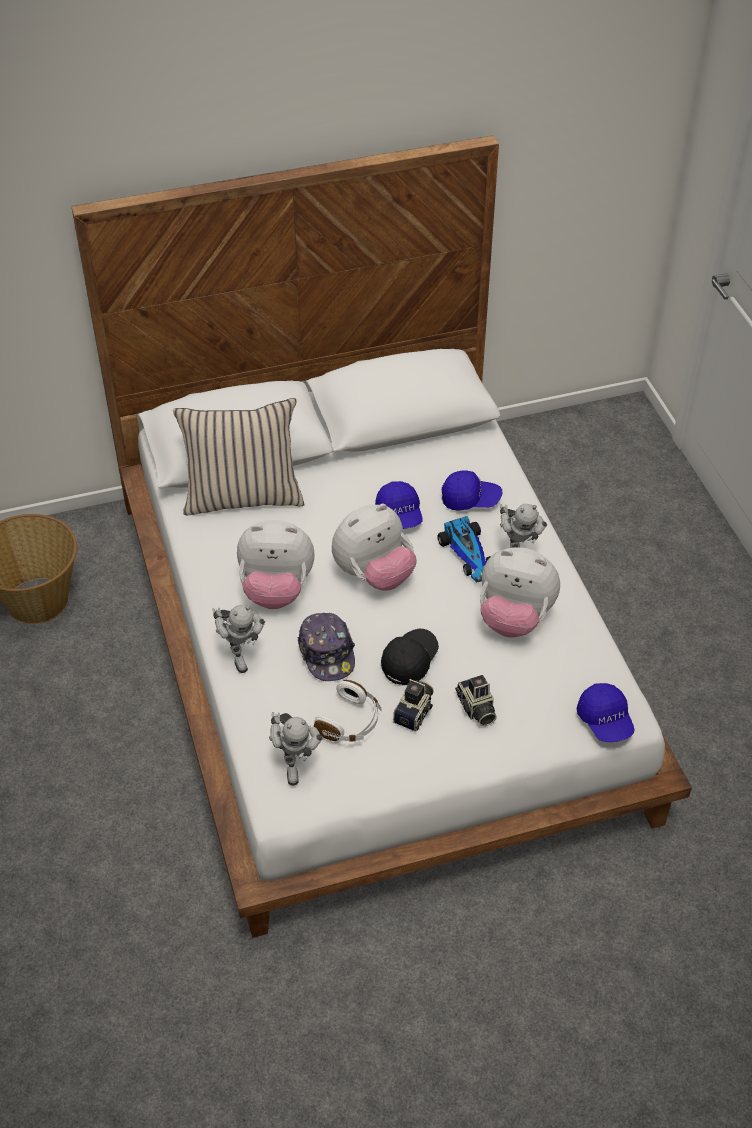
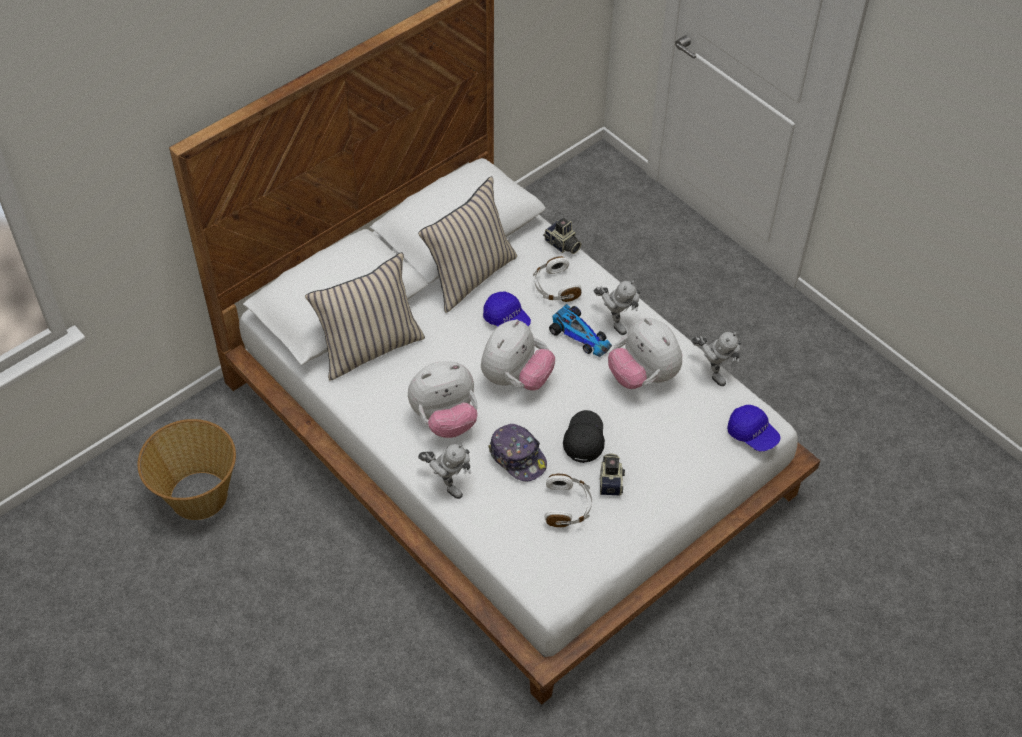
camera: 25 degrees left, 5 degrees up
(295, 762) = (543, 555): toy robot -> toy robot (712, 370)
(387, 461) = (469, 276): none -> beige pillow
(470, 499) = (555, 287): blue cap -> white headphones
(476, 709) = (654, 460): camera -> camera (562, 245)
(514, 618) = (643, 376): plush toy -> plush toy turned 60 degrees clockwise

